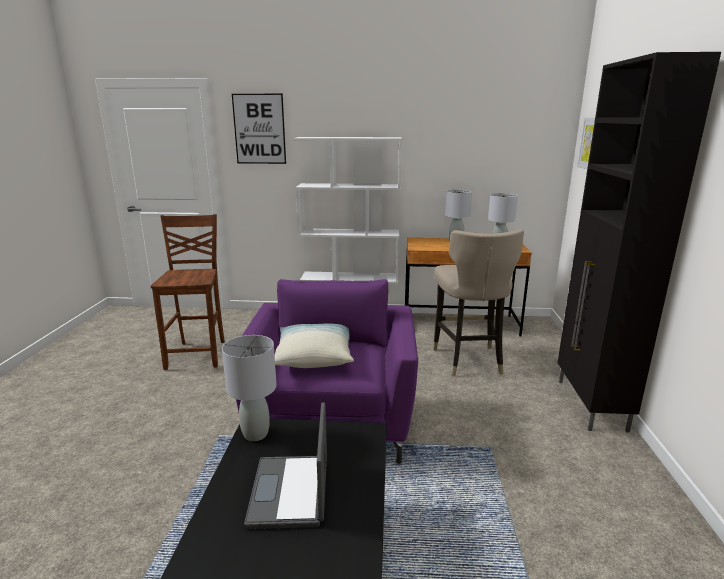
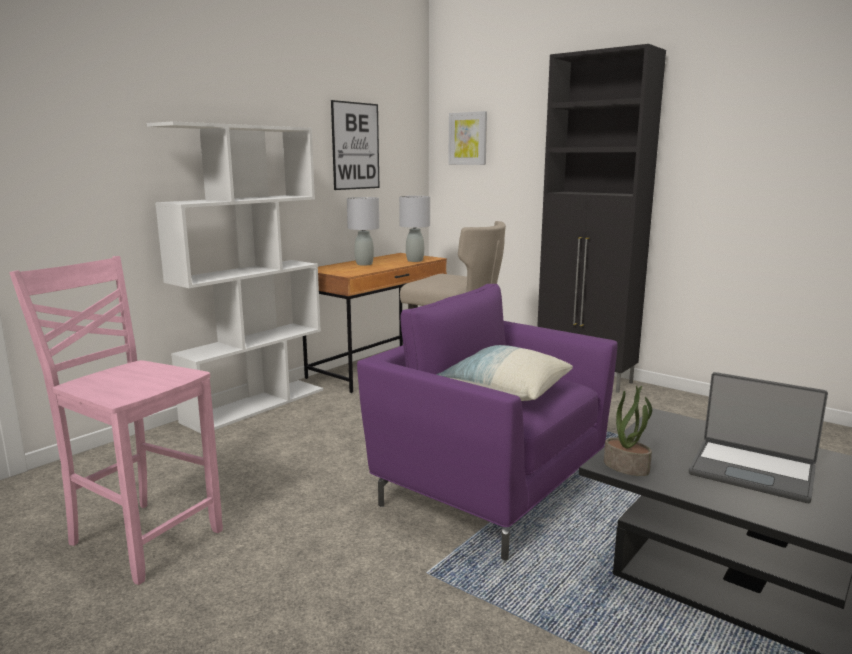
camera: 55 degrees left, 5 degrees down
(198, 354) = (143, 537): brown chair -> pink chair
(256, 434) = (627, 467): grey table lamp -> potted plant
(259, 129) = (68, 106): picture -> picture (355, 146)

